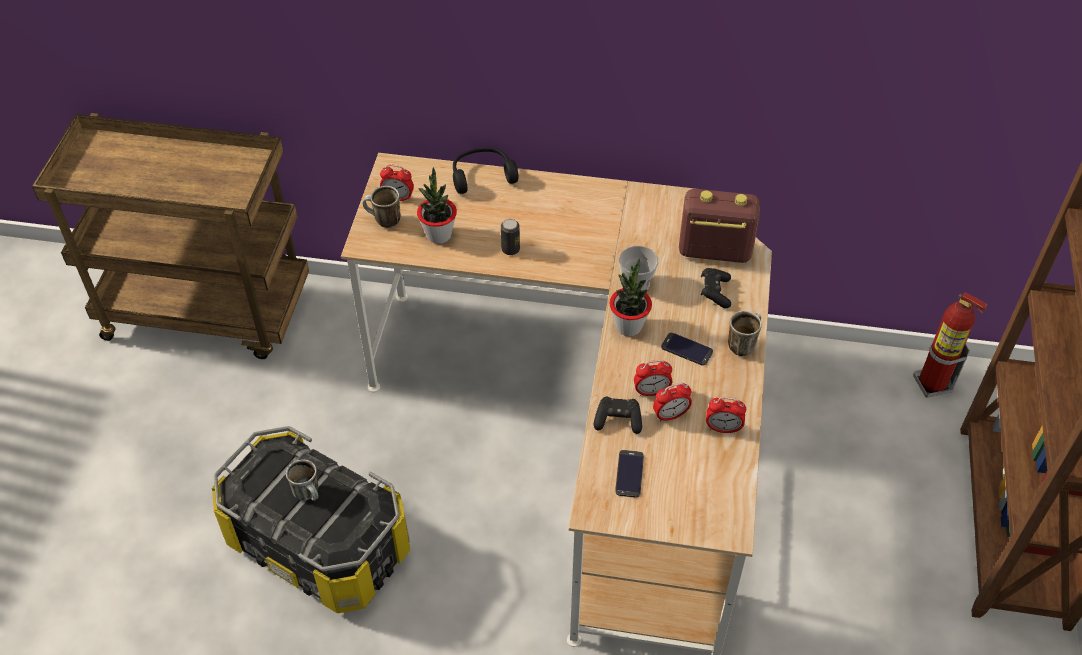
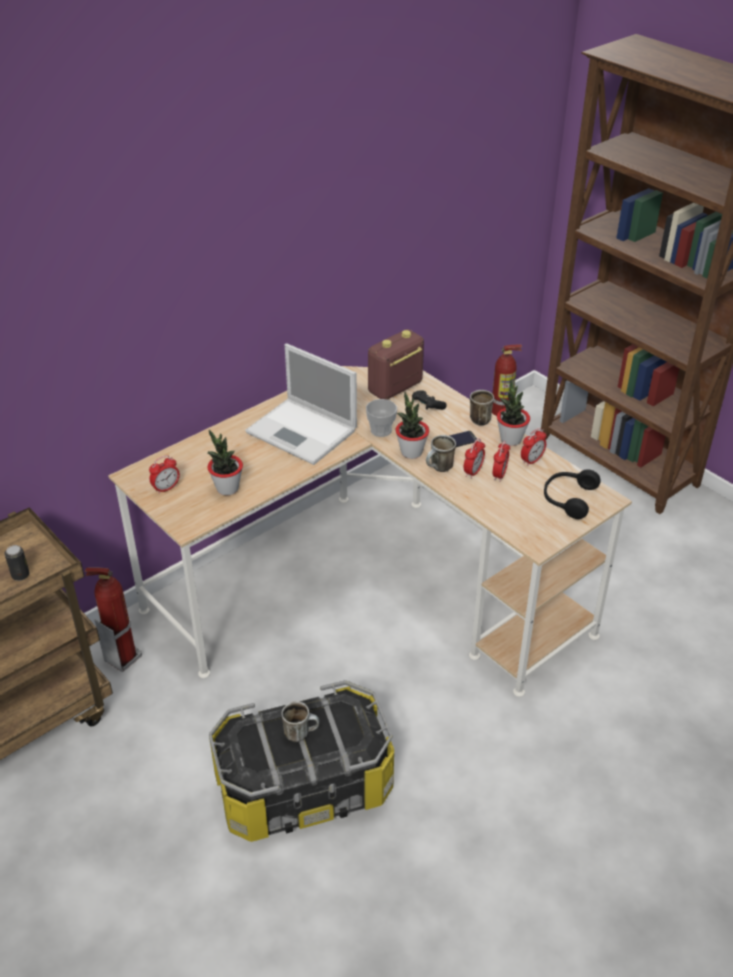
camera: 50 degrees left, 10 degrees down
(341, 322) = (123, 657): none -> fire extinguisher
(383, 221) = (178, 507): mug -> mug (439, 469)
(482, 175) = (201, 441): black headphones -> black headphones (568, 498)
(510, 249) = (284, 464): can -> can (20, 575)
(571, 231) = (303, 432): none -> laptop
(618, 420) = (479, 497): black game controller -> none
(629, 474) = (525, 515): phone -> none
(738, 390) = (510, 439): none -> potted plant

